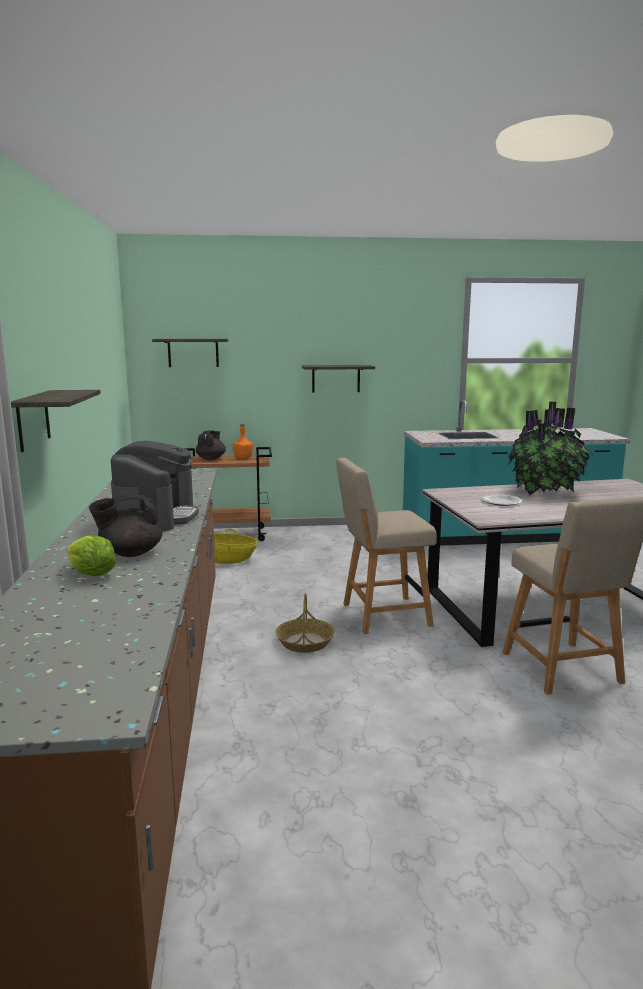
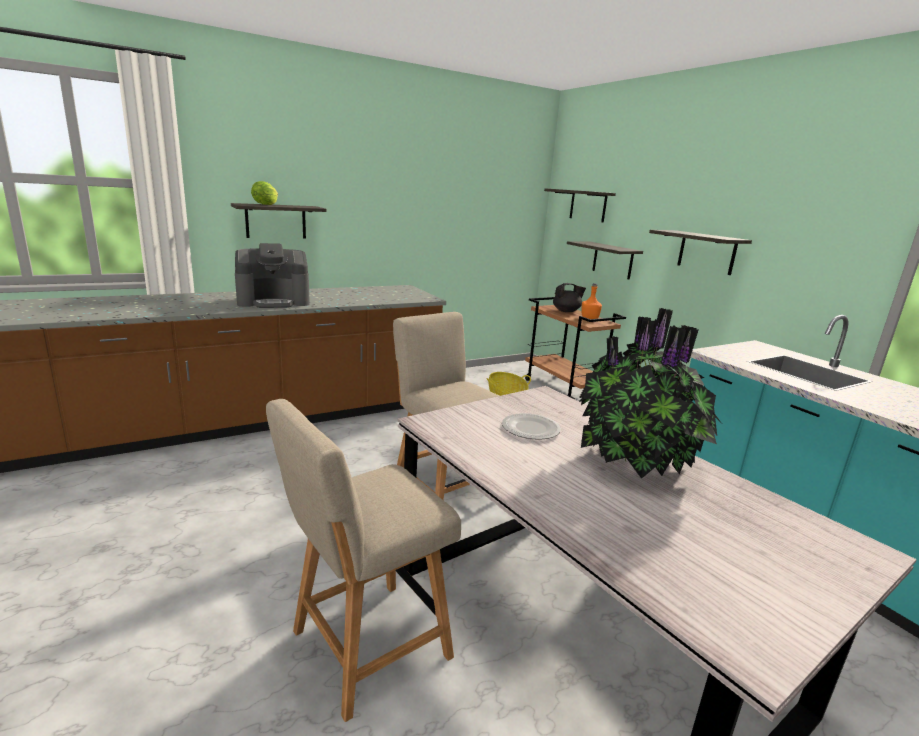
camera: 65 degrees right, 5 degrees up
(91, 575) = (140, 303): lettuce -> lettuce (265, 204)
(130, 553) = (184, 304): black teapot -> none
(239, 400) = (612, 260): none -> shelf
(305, 642) = (360, 461): basket -> none

